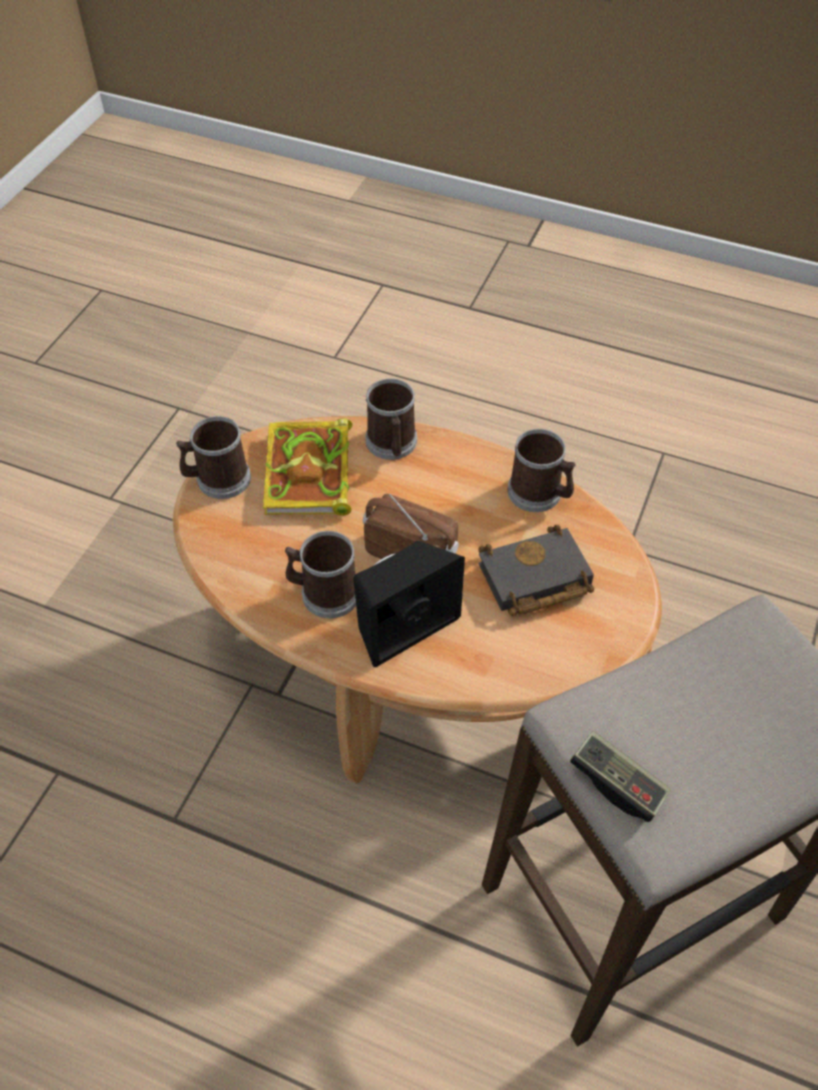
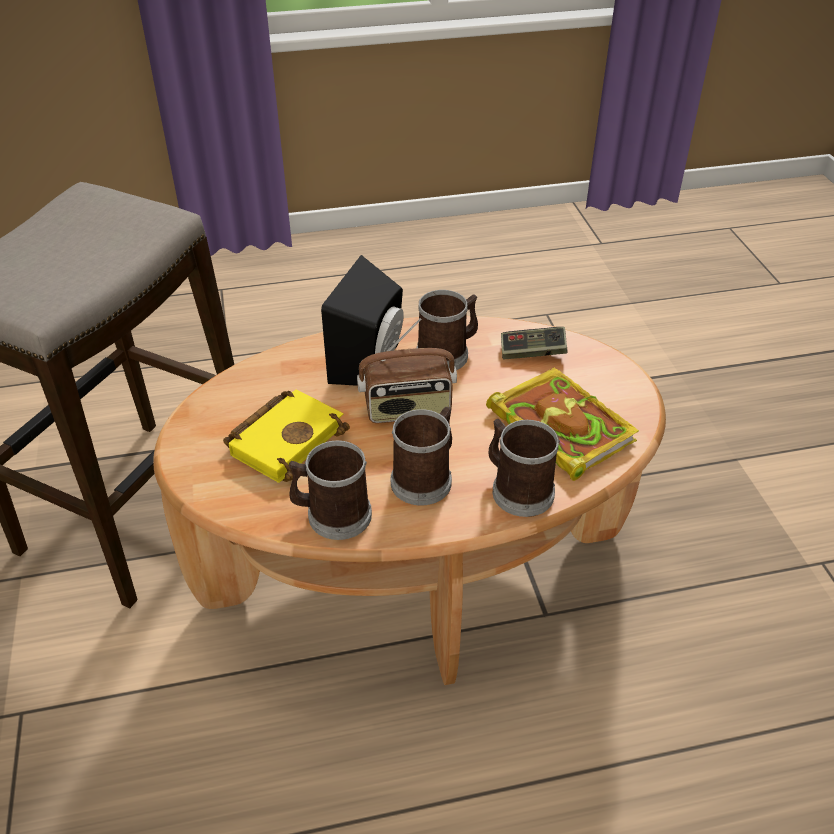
camera: 145 degrees right, 10 degrees down
(217, 480) = (624, 385): mug -> mug (425, 478)
(533, 579) = (286, 438): black book -> yellow book
(617, 783) = (119, 202): game controller -> game controller (532, 352)

